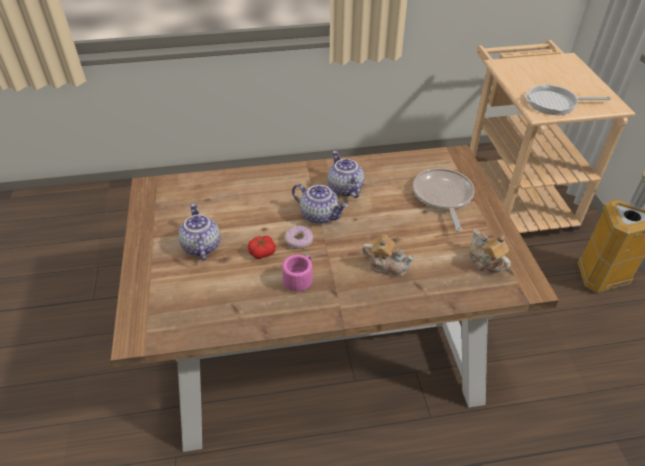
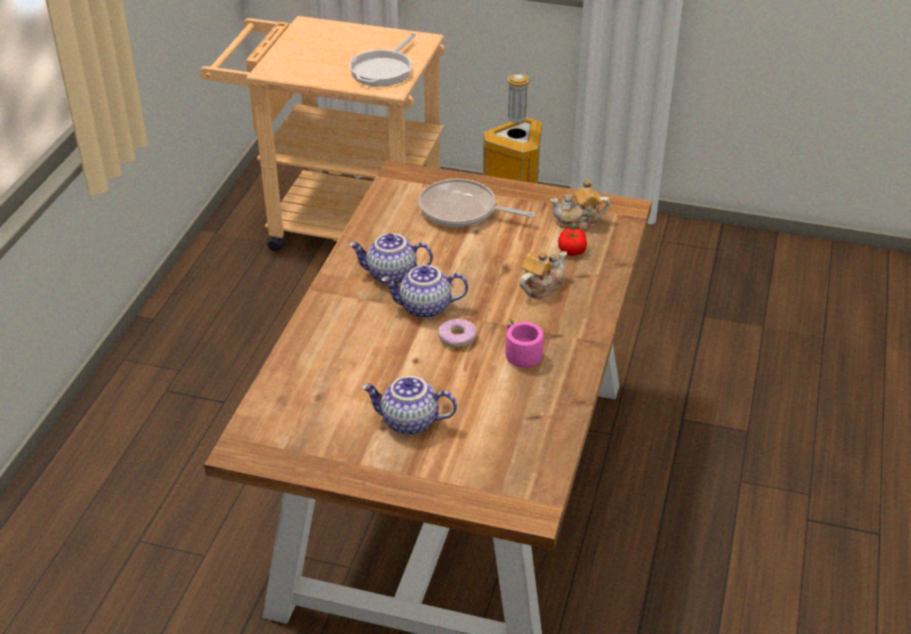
camera: 65 degrees left, 5 degrees down
(262, 252) = (456, 372): tomato -> tomato (571, 249)
(320, 215) = (424, 308): teapot -> teapot turned 150 degrees counterclockwise

